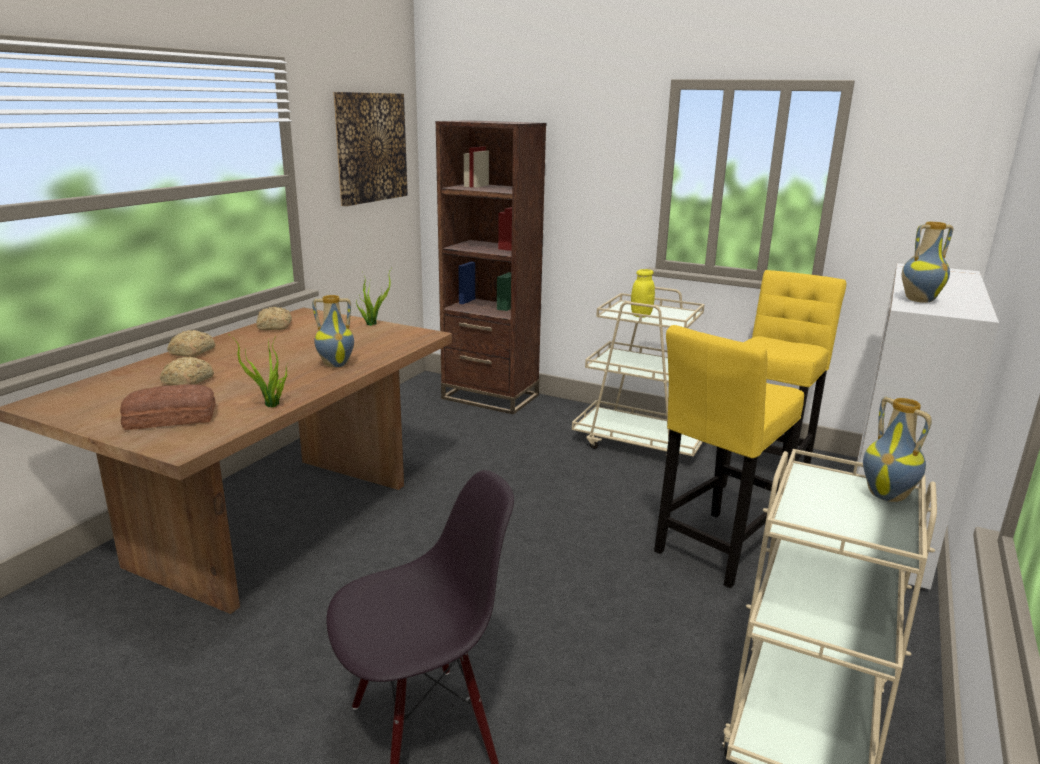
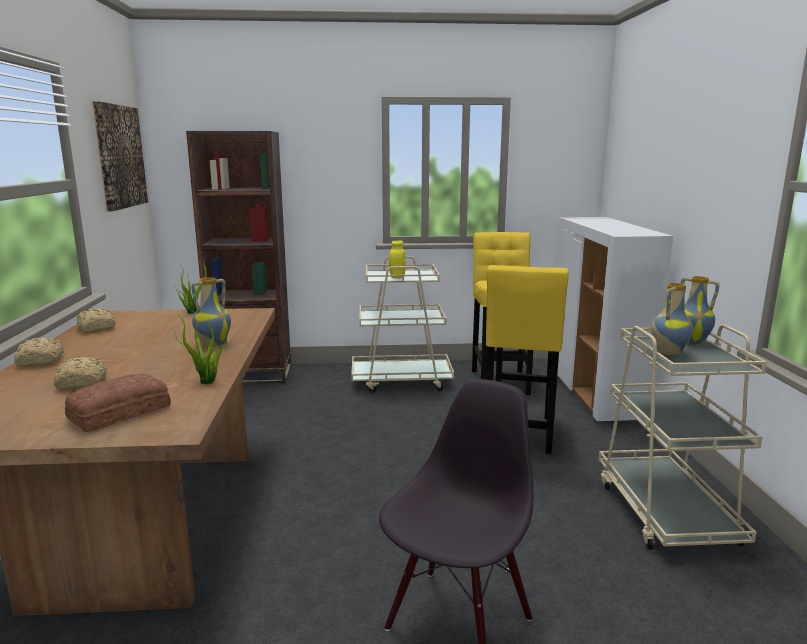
camera: 30 degrees left, 5 degrees down
(918, 300) = (615, 231): vase -> vase (667, 352)

